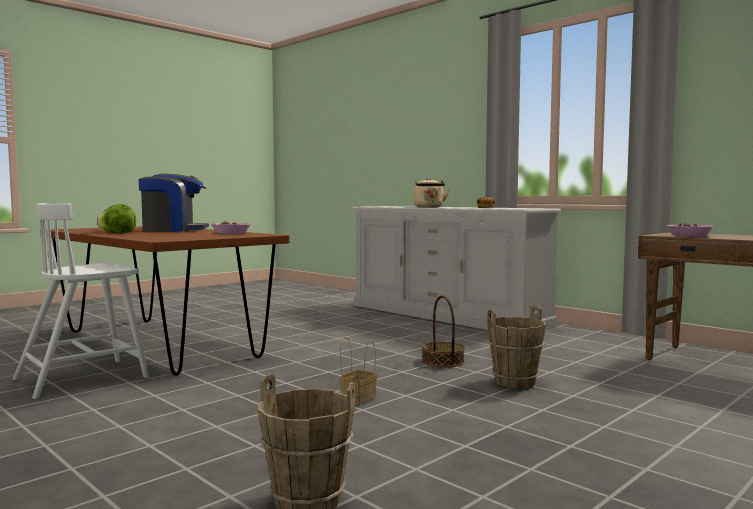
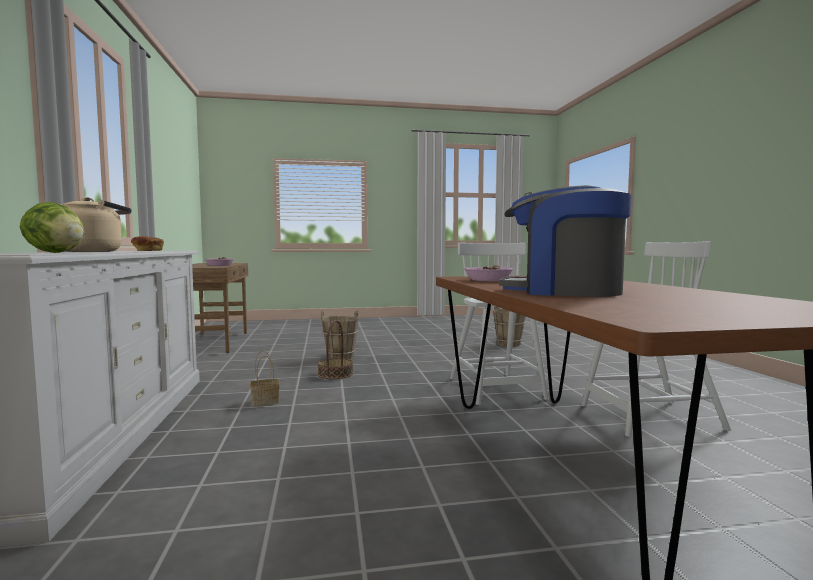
camera: 145 degrees left, 0 degrees up
(118, 233) = (645, 287): lettuce -> lettuce (56, 253)
(246, 378) = (496, 389): none -> white chair
(358, 398) = (441, 364): basket -> basket (264, 402)

